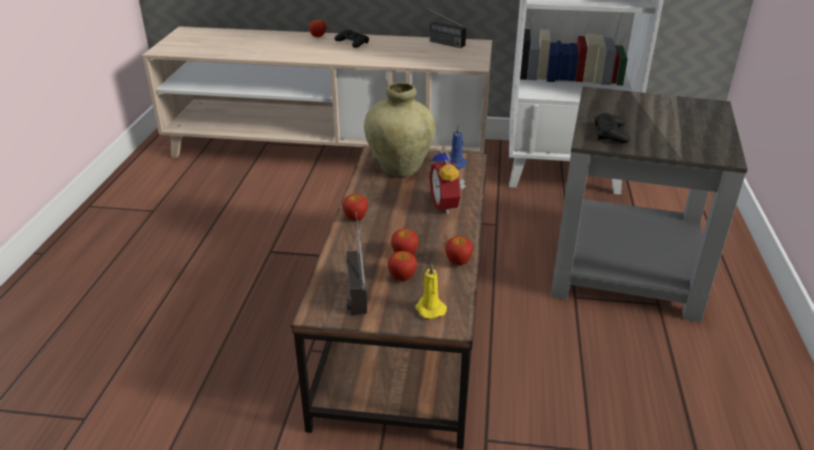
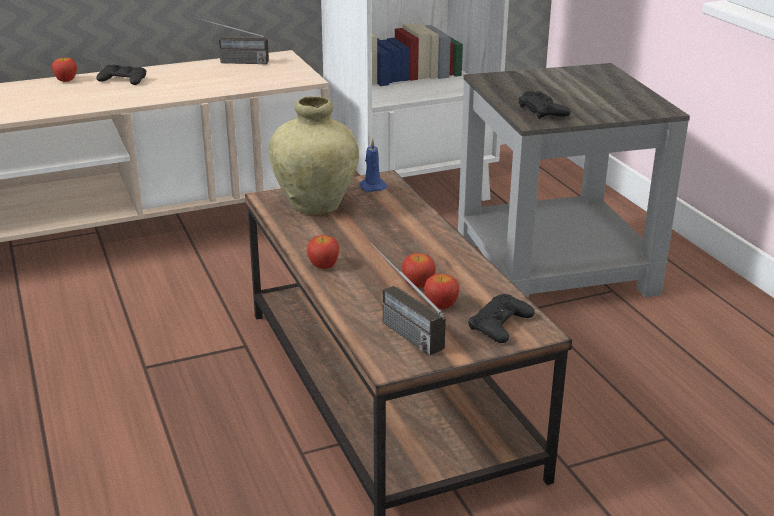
camera: 30 degrees left, 5 degrees down
(429, 308) = (500, 325): yellow candle -> black game controller
(447, 205) = (409, 228): alarm clock -> none
(458, 261) = (480, 275): apple -> none

